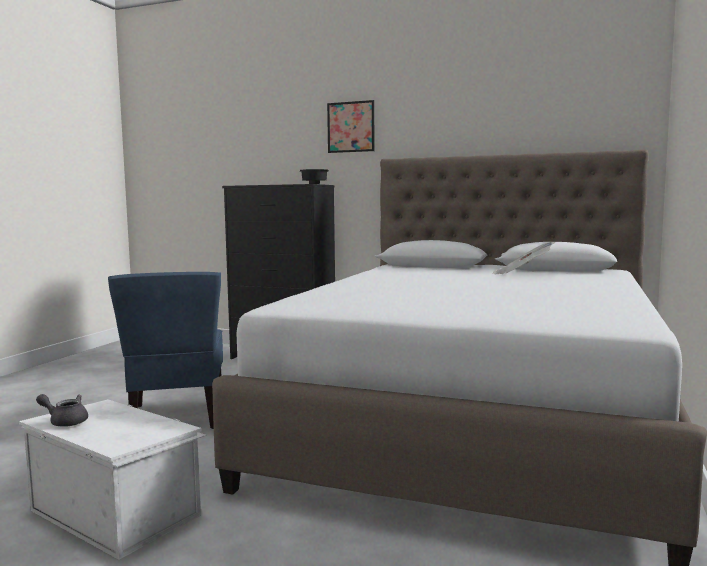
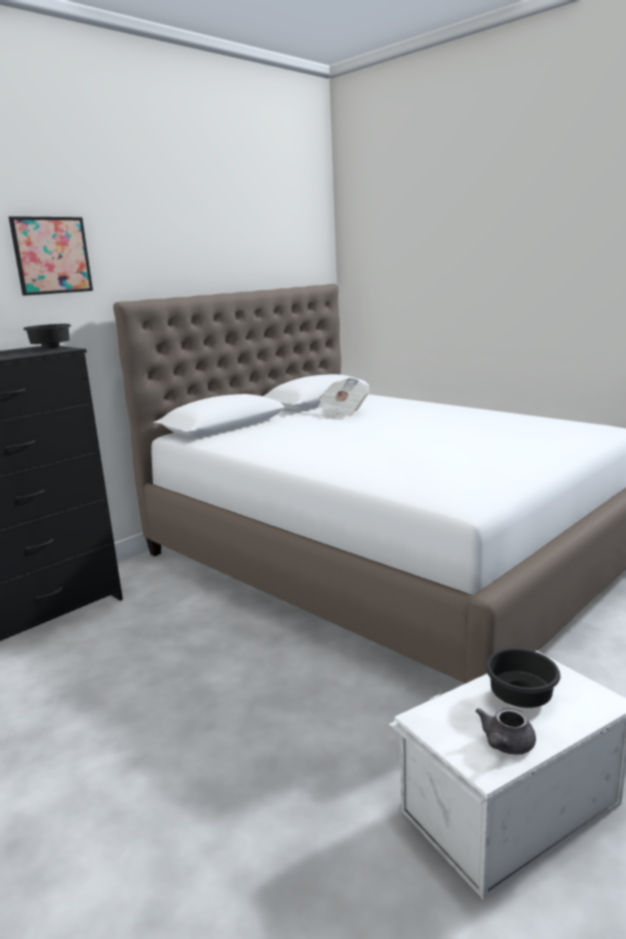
camera: 65 degrees left, 10 degrees up
(124, 424) = (523, 698): none -> black bowl
(177, 417) = (211, 736): blue chair -> none

